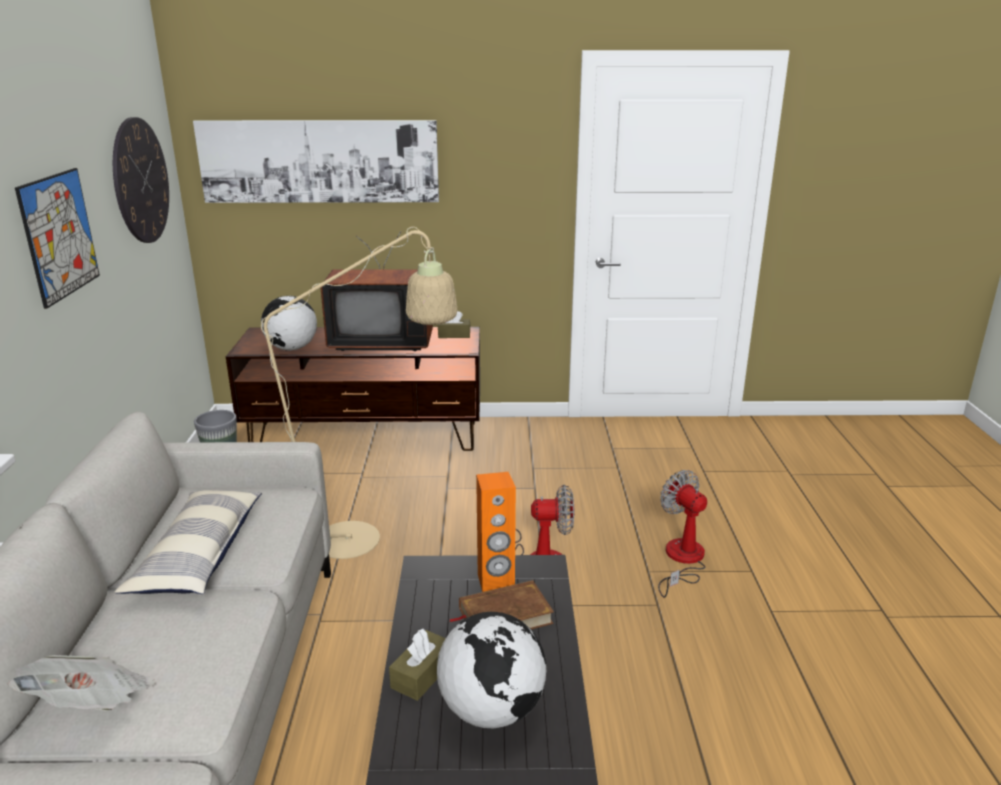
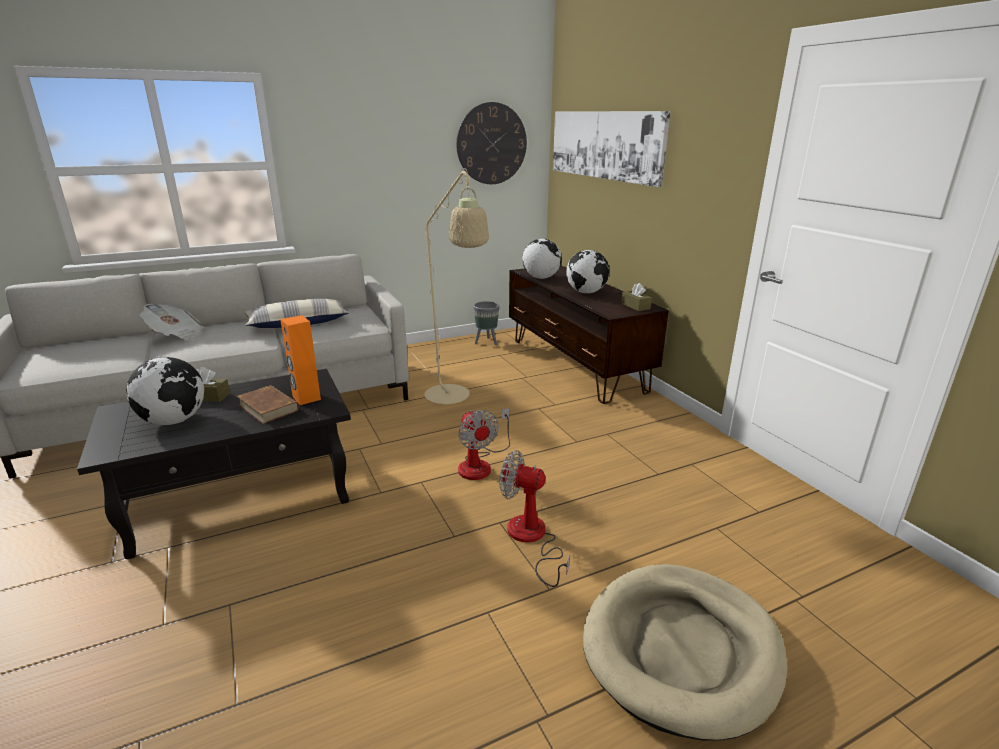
camera: 65 degrees right, 0 degrees up
(59, 235) = (385, 156): picture -> none
(381, 342) = (586, 292): television -> globe
(682, 560) = (531, 539): fan -> fan turned 105 degrees counterclockwise
(828, 534) = (681, 649): none -> beige dog bed

